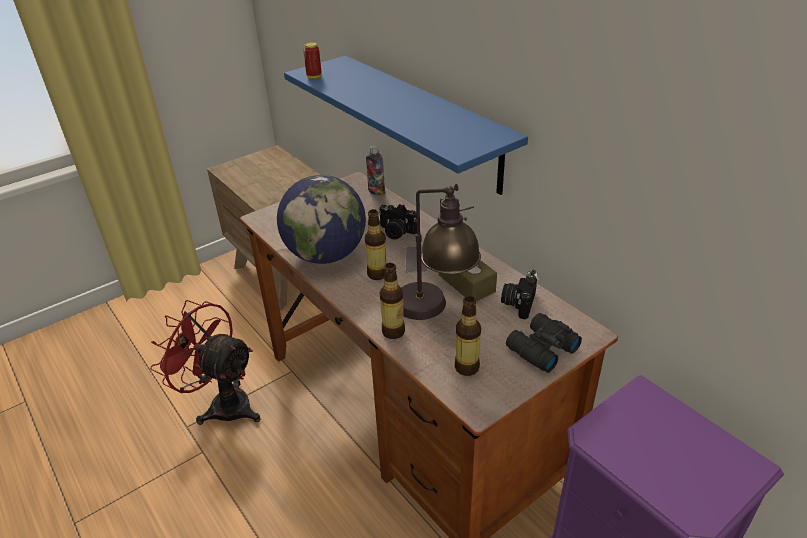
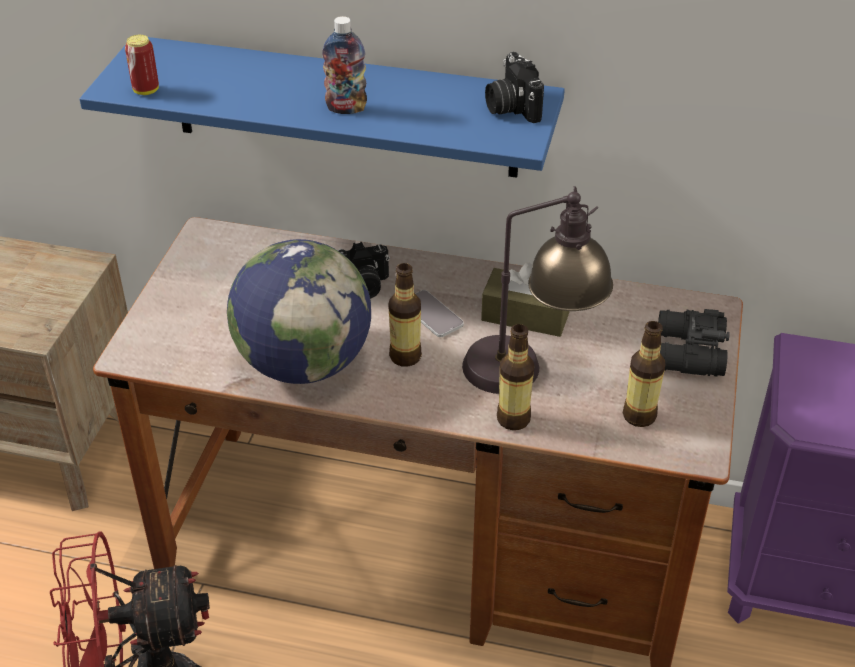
camera: 40 degrees left, 5 degrees up
(376, 191) = (258, 239): bottle -> bottle (346, 108)
(518, 302) = (607, 310): camera -> camera (511, 107)

